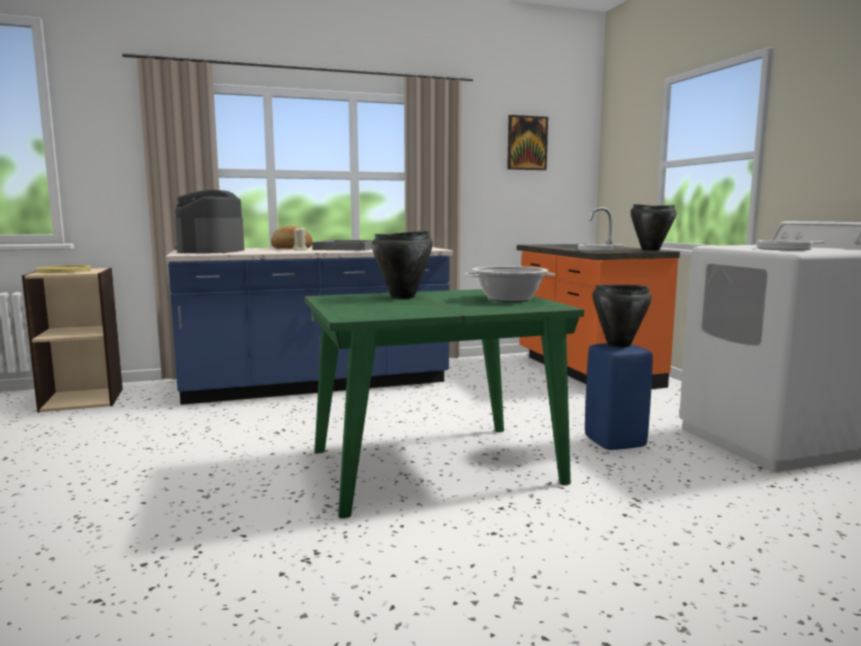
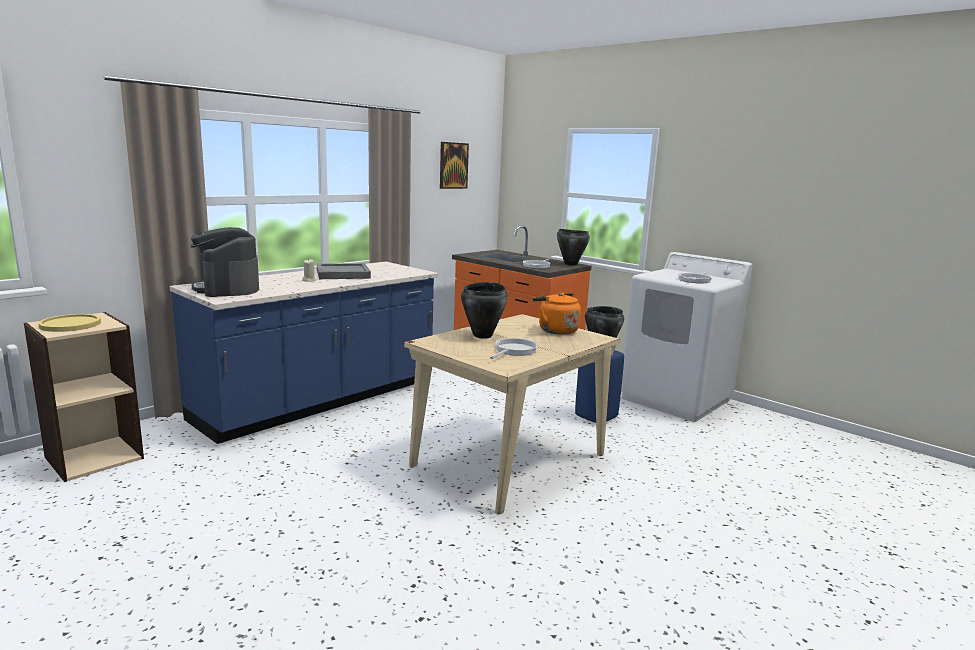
camera: 30 degrees left, 5 degrees up
(291, 248) = (288, 276): bread -> none
(404, 307) = (514, 350): none -> frying pan
(432, 467) = (508, 460): green dining table -> beige dining table
(509, 299) = (555, 330): cooking pot -> orange kettle

